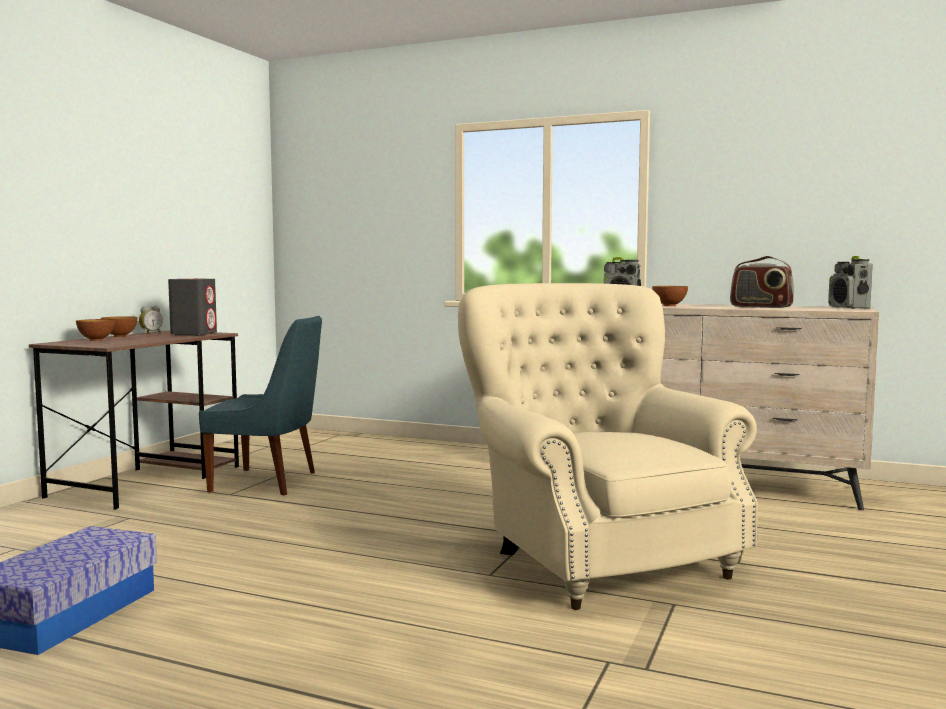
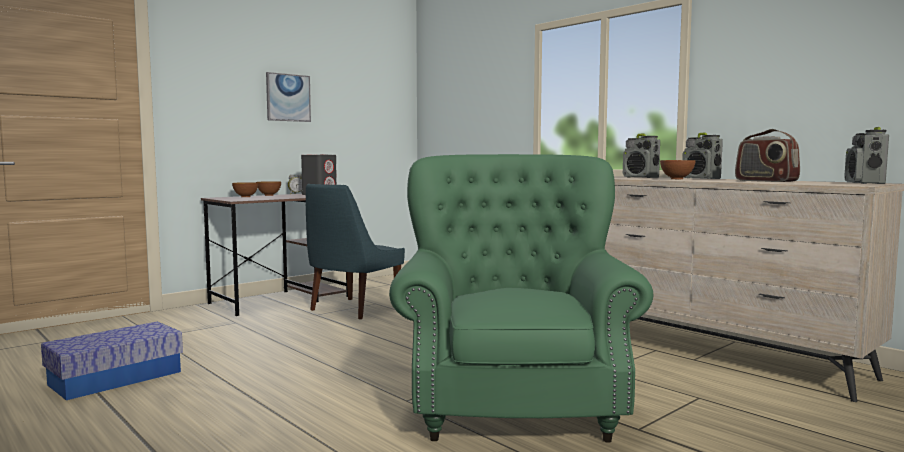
camera: 25 degrees right, 0 degrees up
(132, 199) = (288, 97): none -> picture
(268, 482) = (352, 309): blue chair -> blue chair turned 90 degrees clockwise
(597, 557) = (513, 402): beige armchair -> green armchair
(682, 304) = (701, 178): none -> radio

